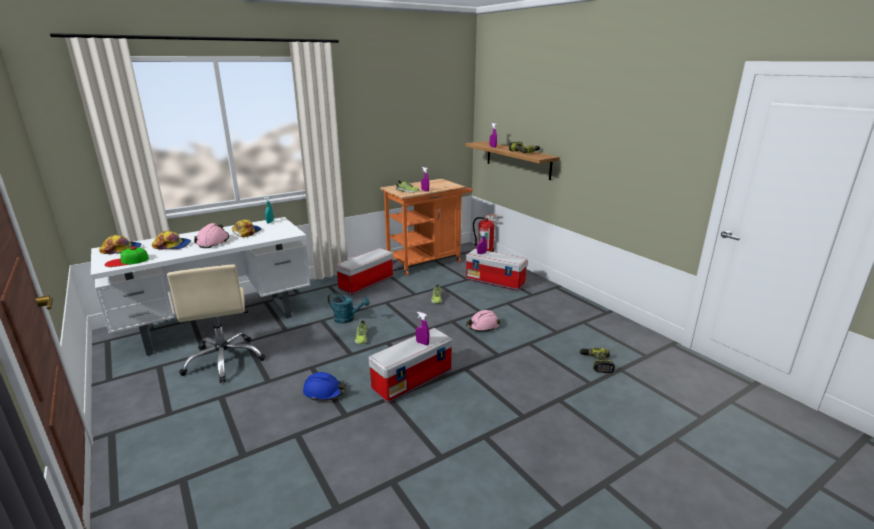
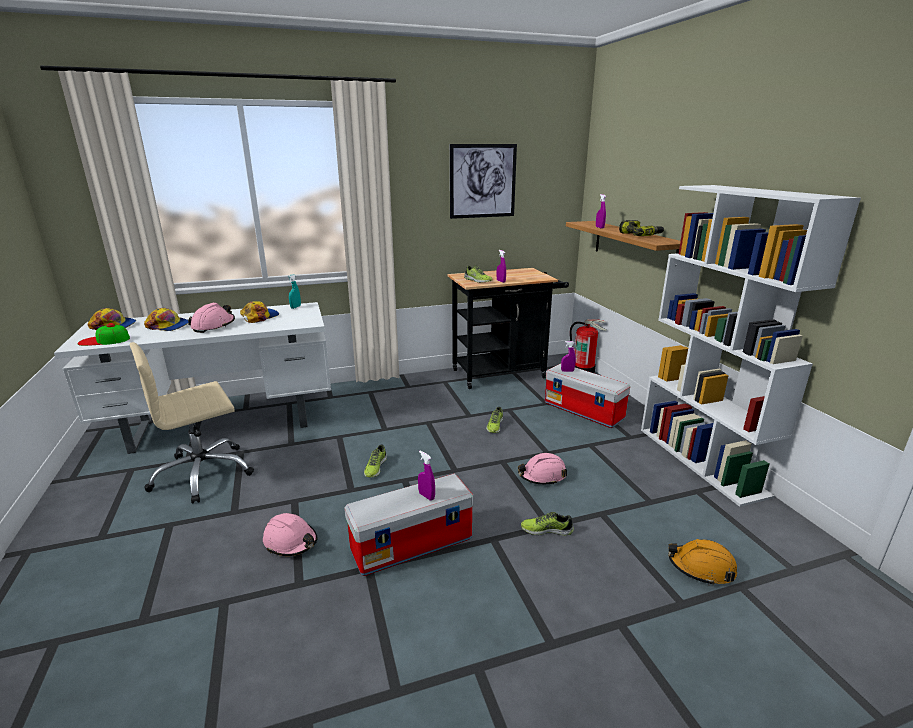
camera: 15 degrees right, 0 degrees up
(224, 360) = (202, 474): beige office chair -> beige office chair turned 60 degrees clockwise
(324, 392) = (291, 541): blue hard hat -> pink hard hat
(347, 319) = (371, 439): turquoise watering can -> none
(366, 283) = (415, 394): storage box -> none
(402, 114) = (482, 181): none -> picture
(428, 261) = (504, 373): orange cart -> black cart
(497, 357) = (546, 529): none -> shoe
(581, 303) = (701, 461): none -> white bookcase
(596, 363) = (701, 568): power drill -> orange hard hat

